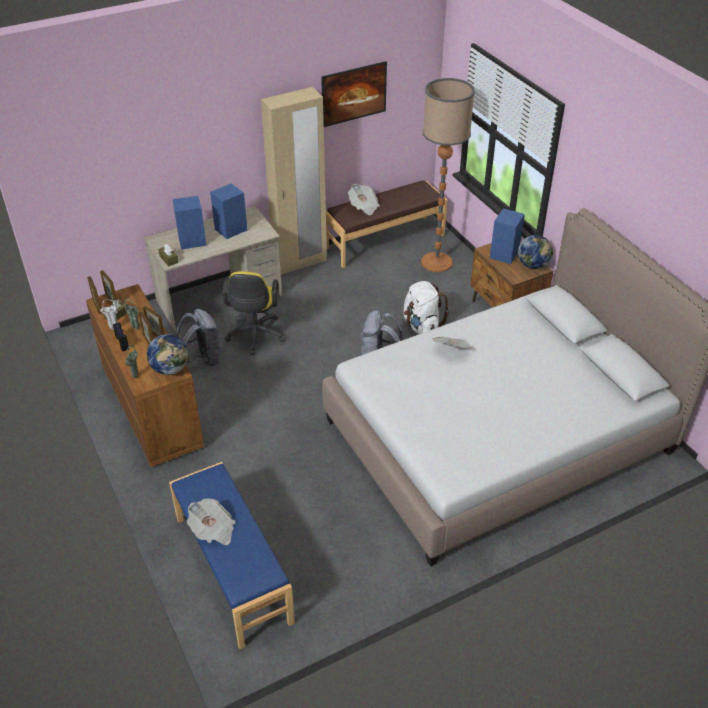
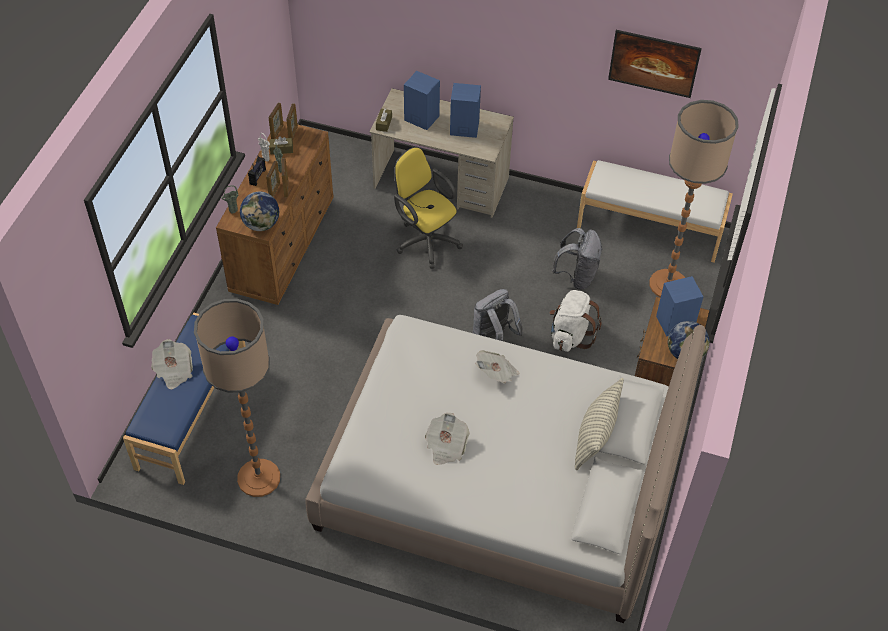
camera: 45 degrees right, 10 degrees up
(203, 359) = (365, 230): grey backpack -> grey backpack (577, 276)
(255, 337) = (425, 240): yellow office chair -> yellow office chair turned 90 degrees clockwise
(300, 262) = (547, 196): beige wardrobe -> none
(344, 569) = (258, 478): none -> floor lamp
(363, 207) = (630, 181): newspaper -> newspaper (446, 446)
(384, 241) = (650, 228): brown bench -> white bench
(556, 340) = (595, 436): none -> pillow

